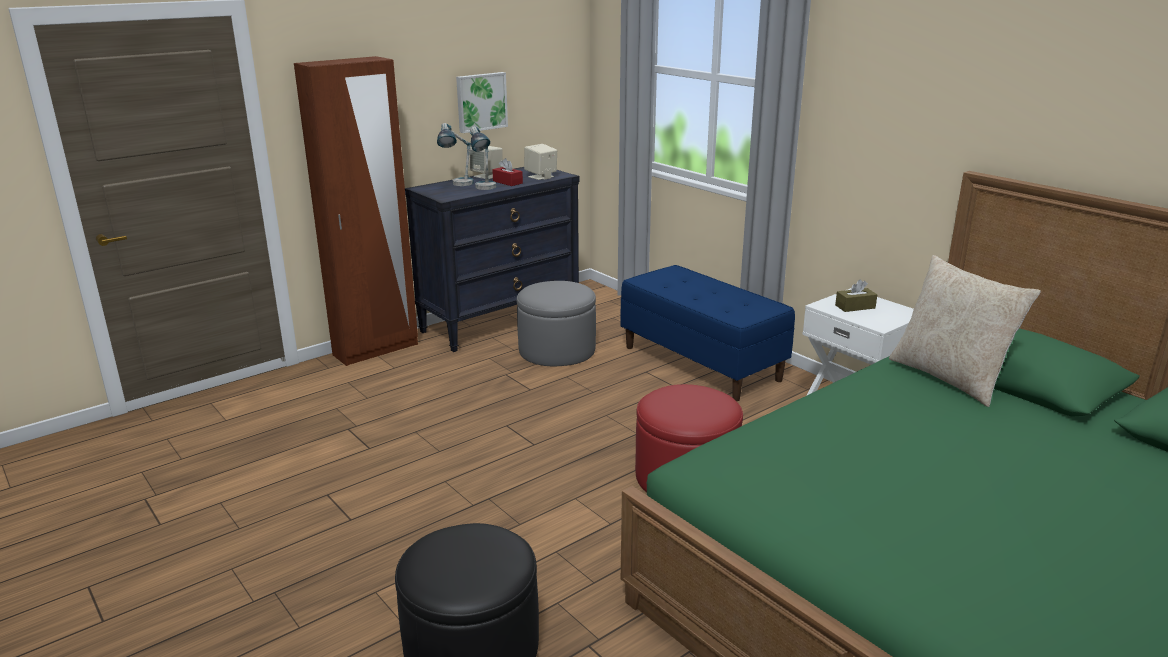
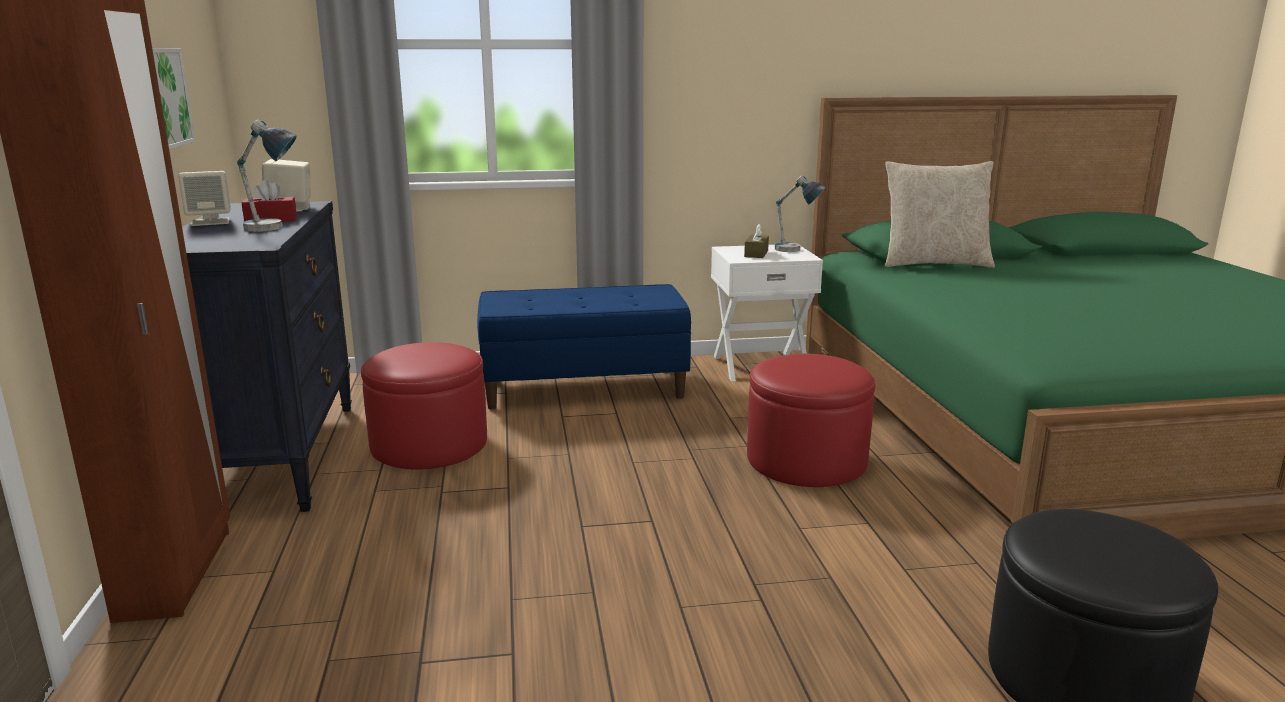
camera: 60 degrees left, 5 degrees down
(458, 185) = (213, 235): table lamp -> table lamp (795, 251)
(557, 350) = (429, 445): grey ottoman -> red ottoman

